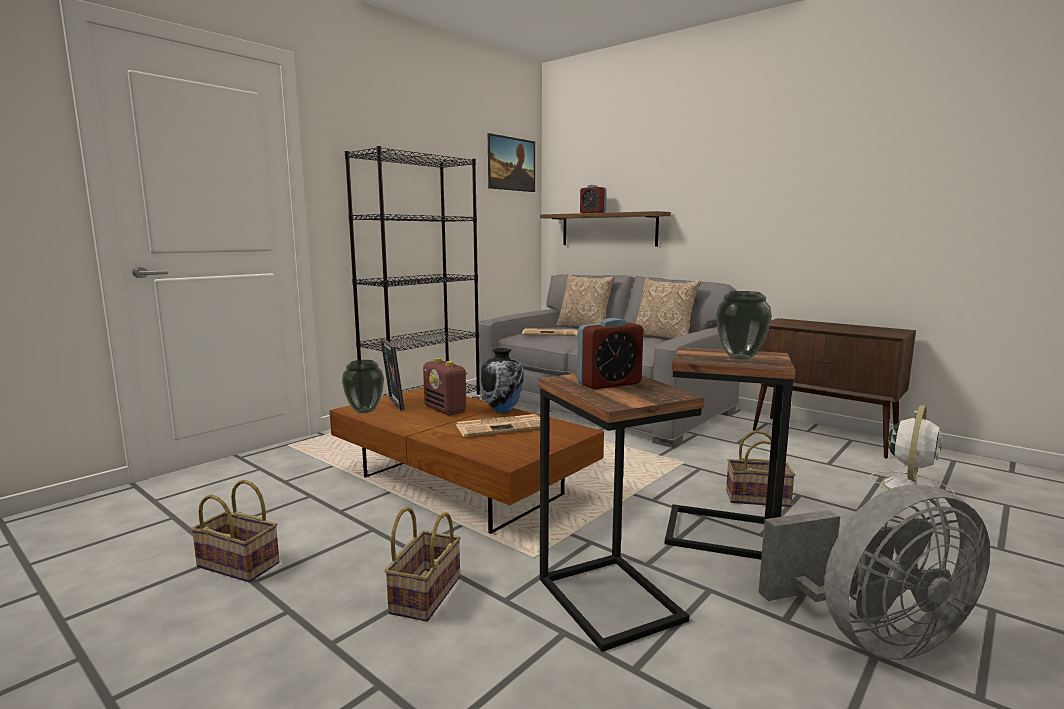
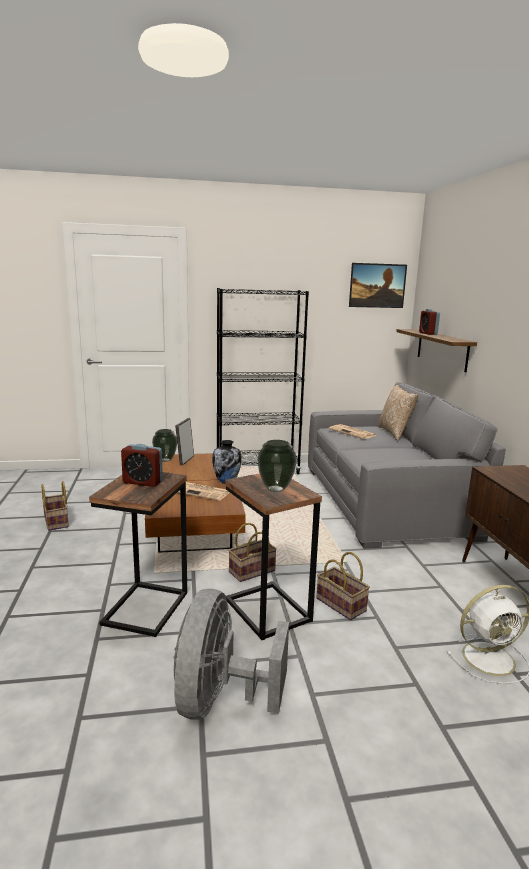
camera: 40 degrees right, 5 degrees up
(425, 593) = (89, 565): basket -> basket (252, 570)
(445, 410) = (200, 472): radio -> none
(664, 338) = (429, 457): pillow -> none
(872, 637) = (220, 699): grey fan -> grey fan turned 75 degrees clockwise

